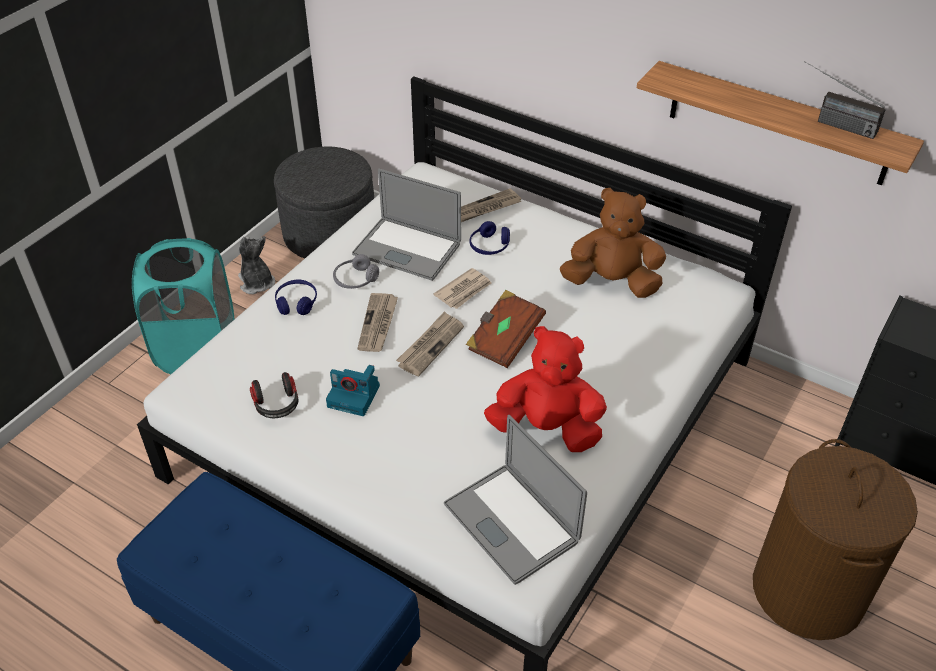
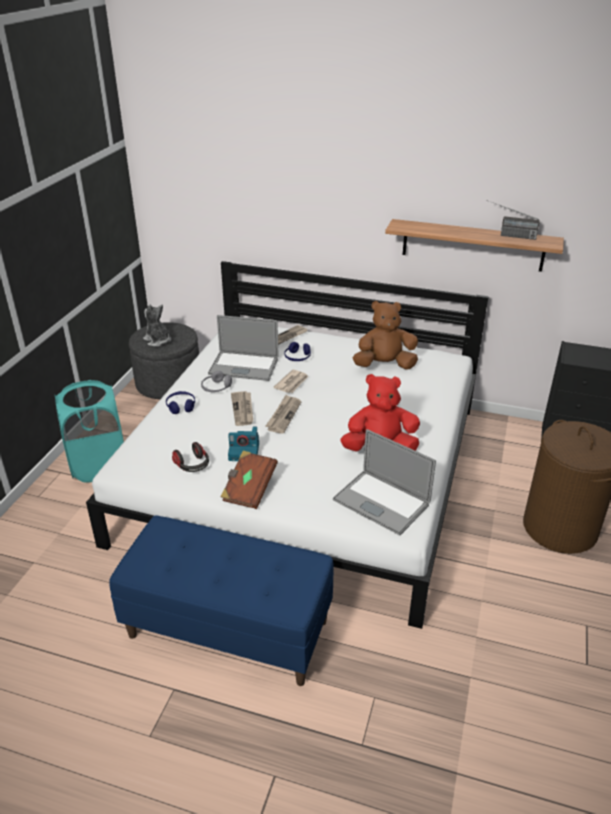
camera: 15 degrees left, 10 degrees down
(257, 283) = (127, 419): plush toy -> plush toy (158, 341)
(504, 340) = (330, 405): brown book -> brown book (248, 489)

